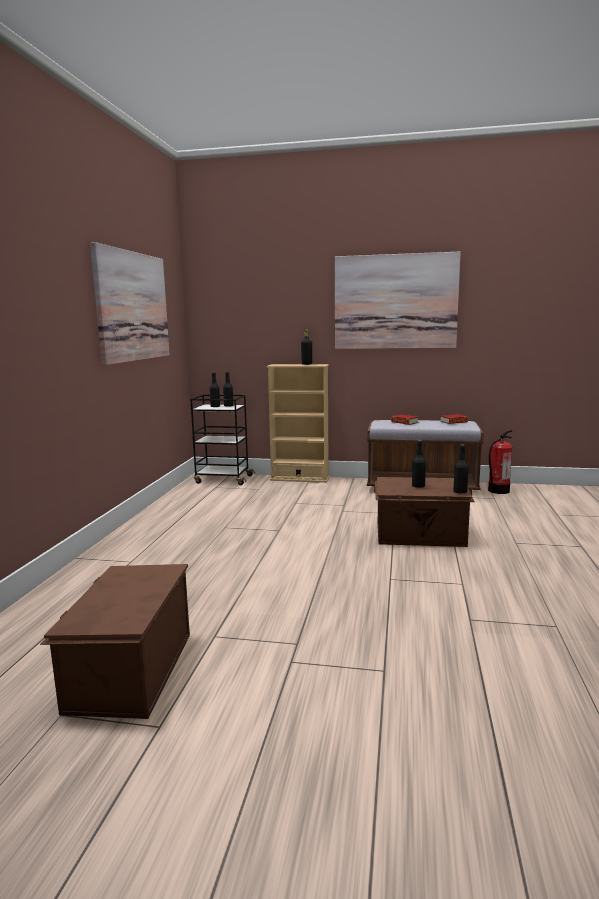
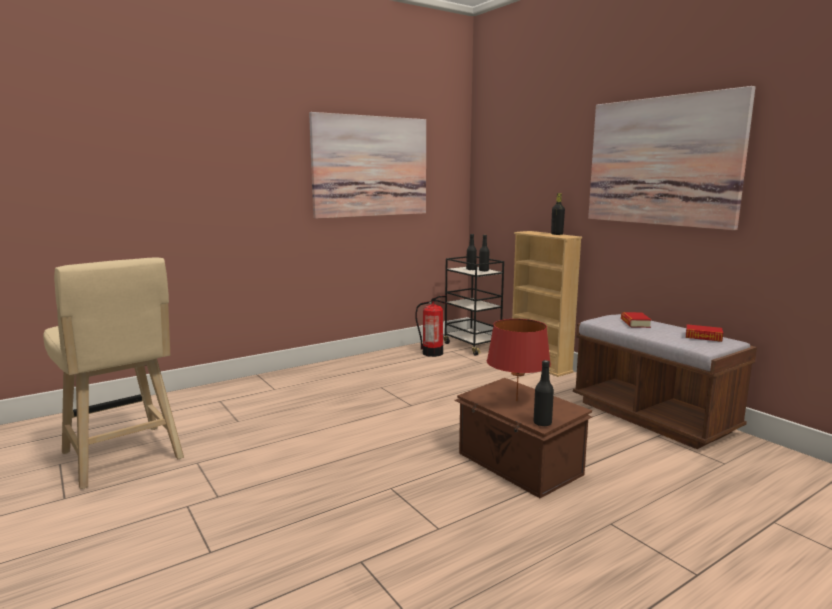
camera: 45 degrees right, 0 degrees up
(129, 671) = (124, 458): brown storage box -> beige stool
(418, 486) = (516, 401): black bottle -> red table lamp
(498, 490) = (757, 457): fire extinguisher -> fire extinguisher (432, 353)

